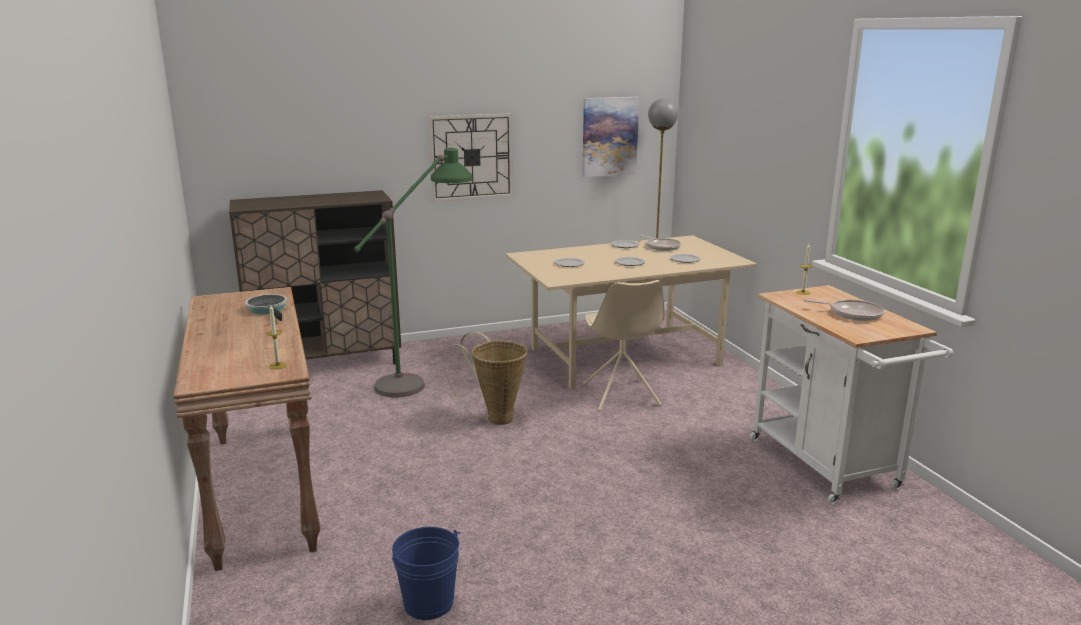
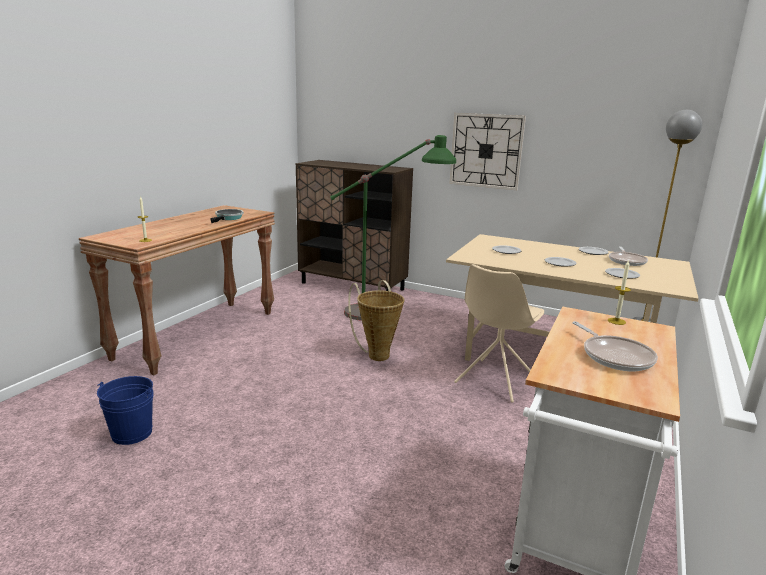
camera: 45 degrees right, 0 degrees up
(609, 136) = (626, 147): picture -> none

